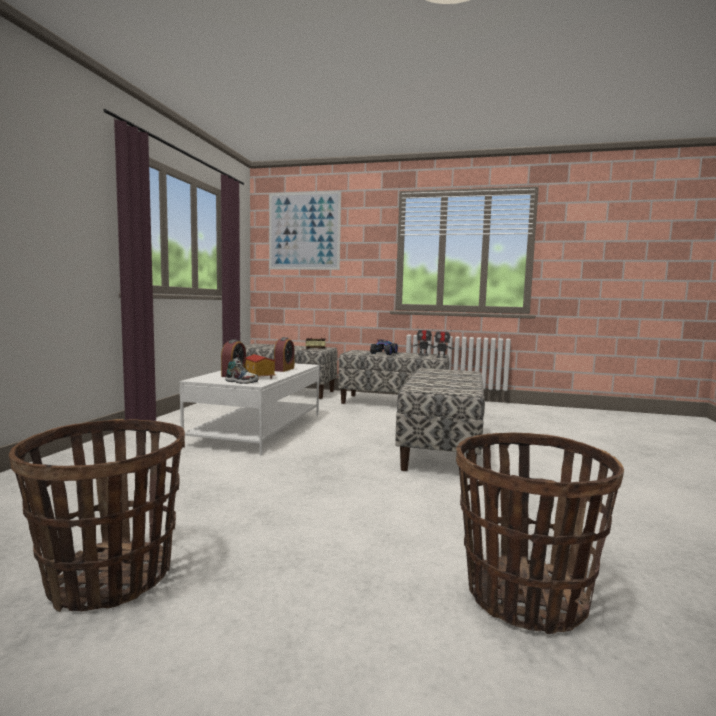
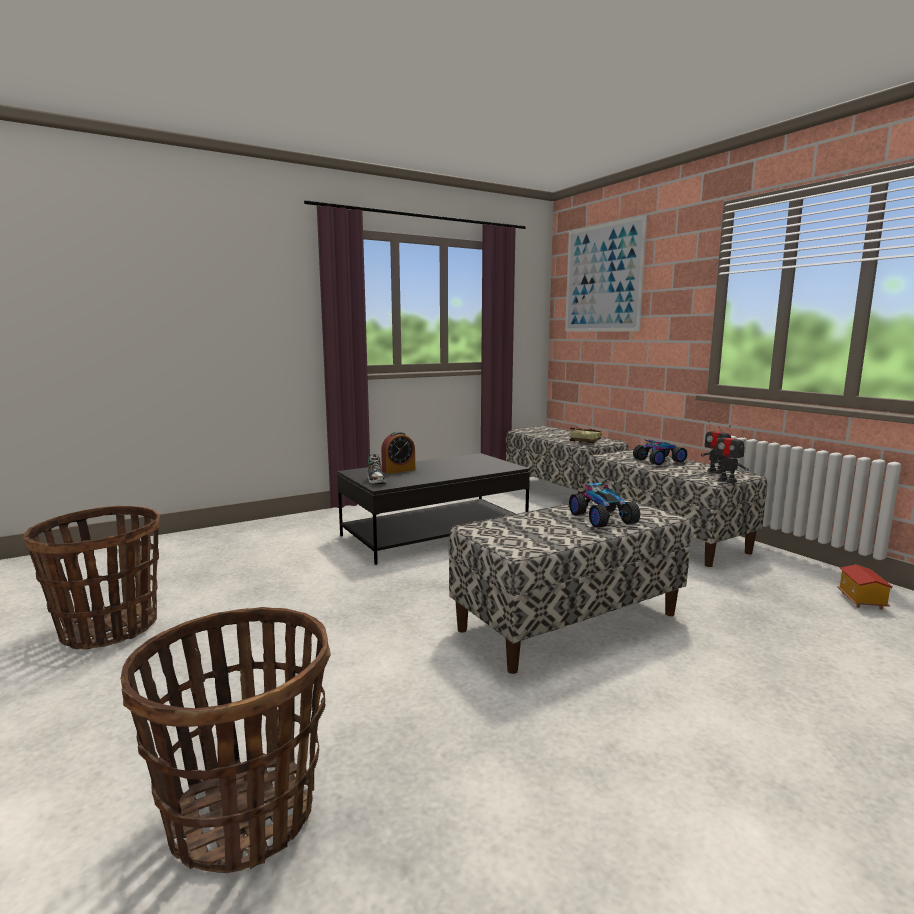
camera: 45 degrees right, 5 degrees up
(258, 428) = (435, 534): white coffee table -> black coffee table
(259, 377) = (409, 477): toy house -> toy house (860, 600)
(284, 369) = (466, 470): alarm clock -> none
(451, 376) = (601, 519): none -> toy car

